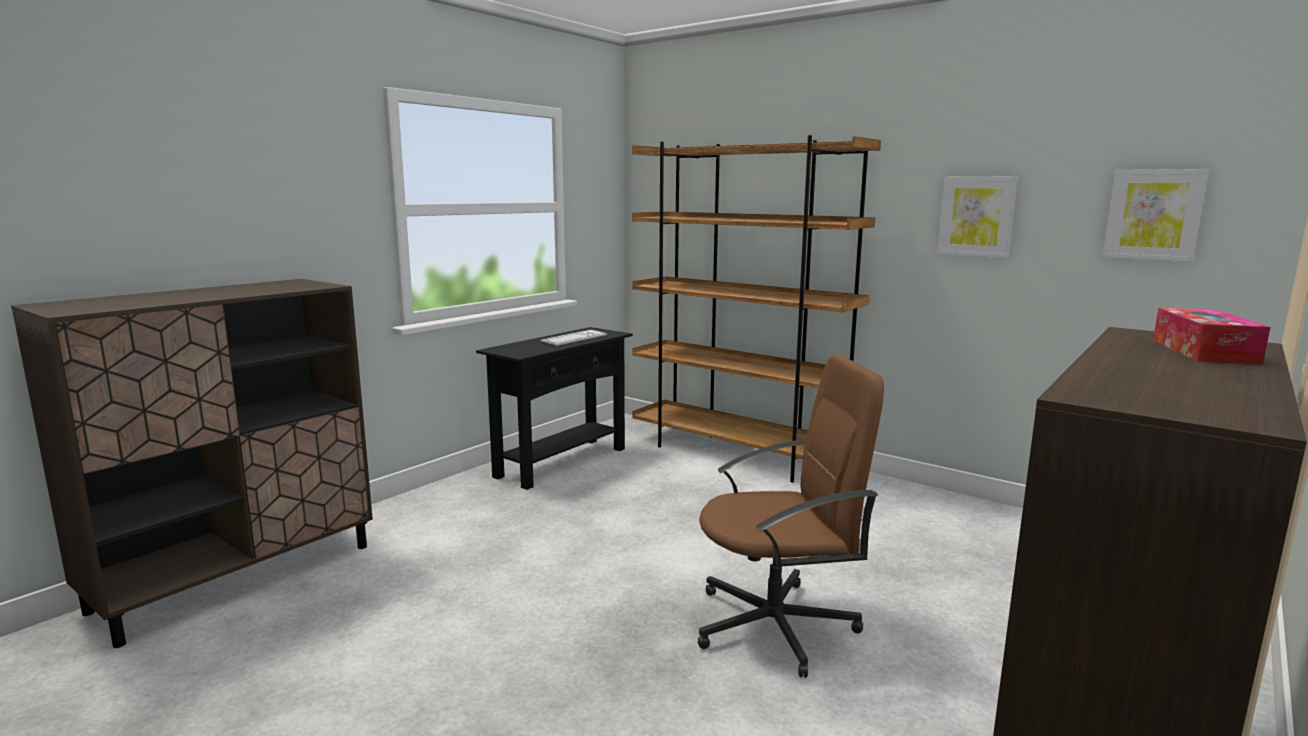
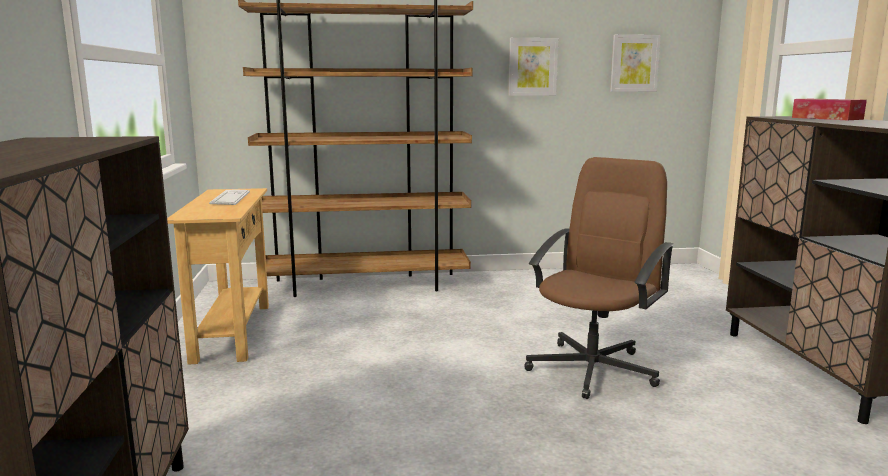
camera: 45 degrees left, 0 degrees up
(561, 462) = (232, 332): black console table -> beige console table

